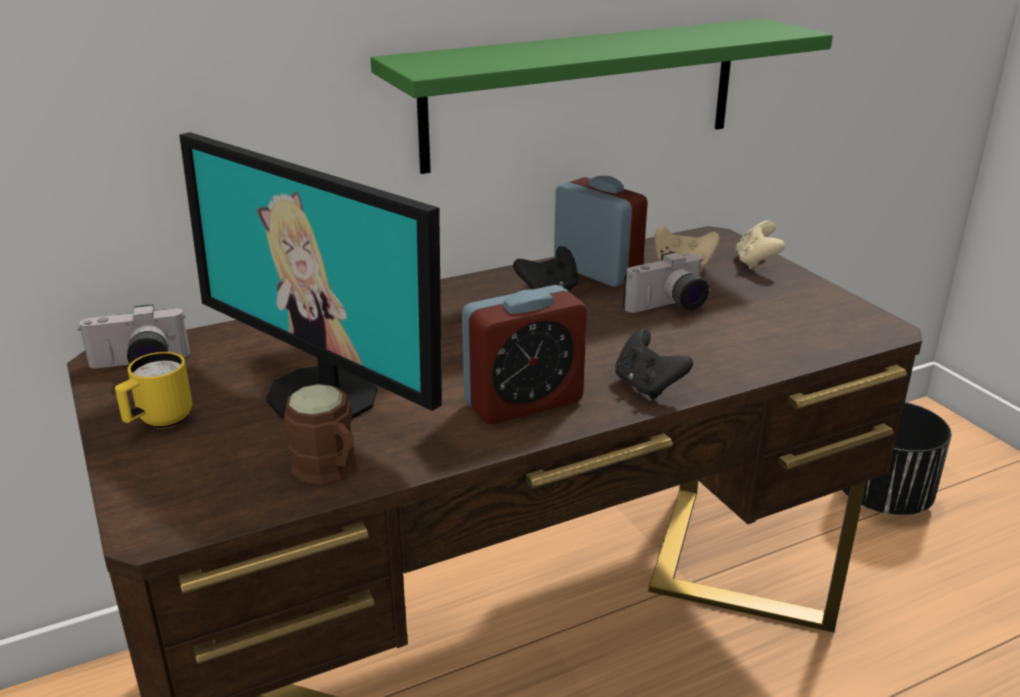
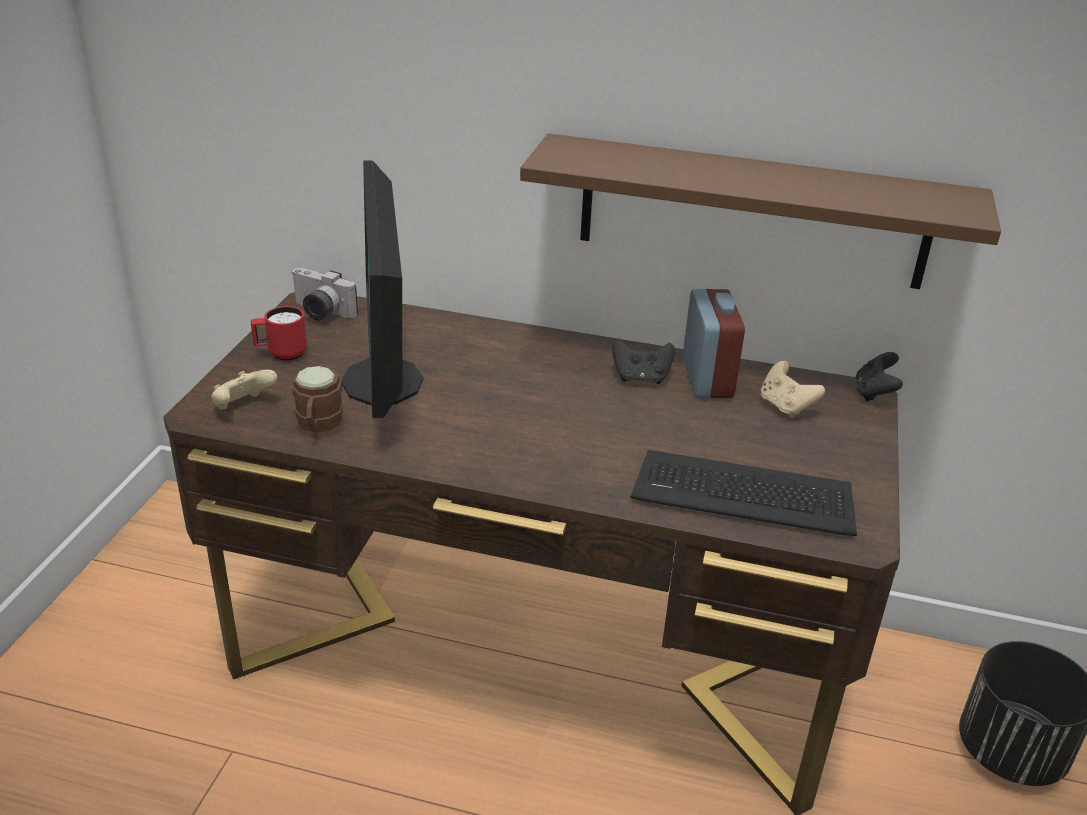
camera: 40 degrees right, 5 degrees up
(159, 422) = (281, 354): yellow mug -> red mug
(523, 402) = (487, 448): alarm clock -> none
(583, 93) = (752, 212): green shelf -> brown shelf
(647, 386) = (585, 482): black game controller -> black game controller (874, 393)
(669, 307) = (711, 433): camera -> none
(756, 262) = (859, 432): beige game controller -> beige game controller (243, 406)
(766, 337) = (743, 495): none -> keyboard

